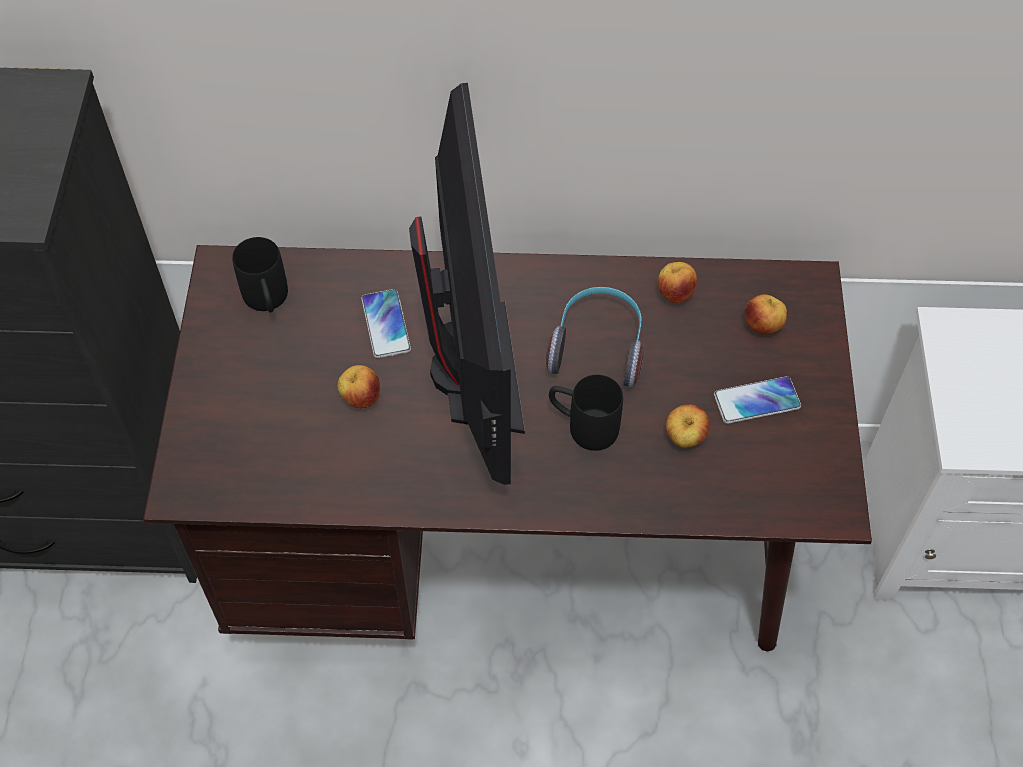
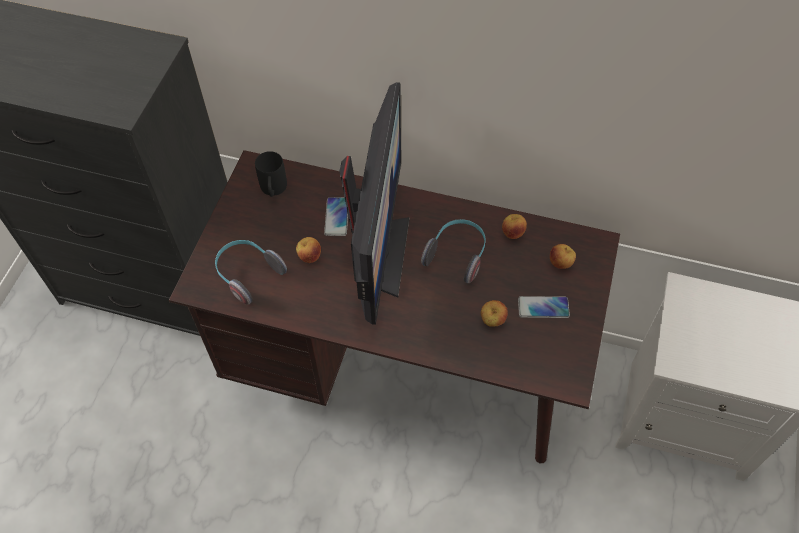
camera: 15 degrees right, 0 degrees up
(266, 448) = (248, 274): none -> headphones
(582, 426) = (433, 300): black mug -> none

